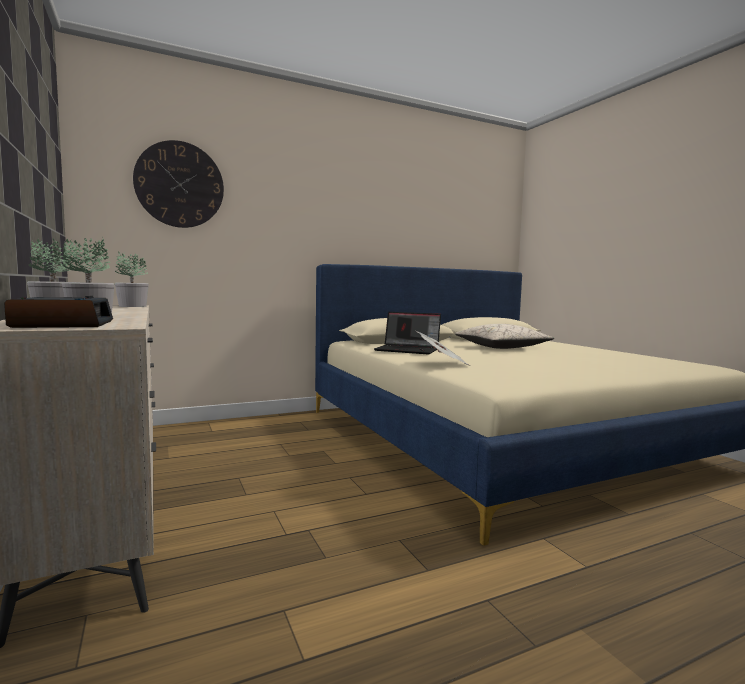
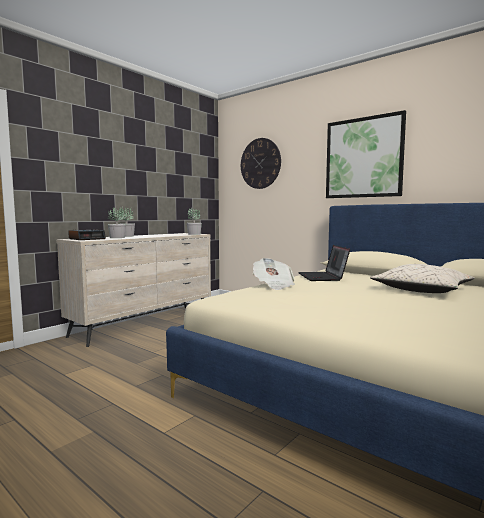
camera: 65 degrees right, 0 degrees up
(346, 208) = (363, 158): none -> picture

